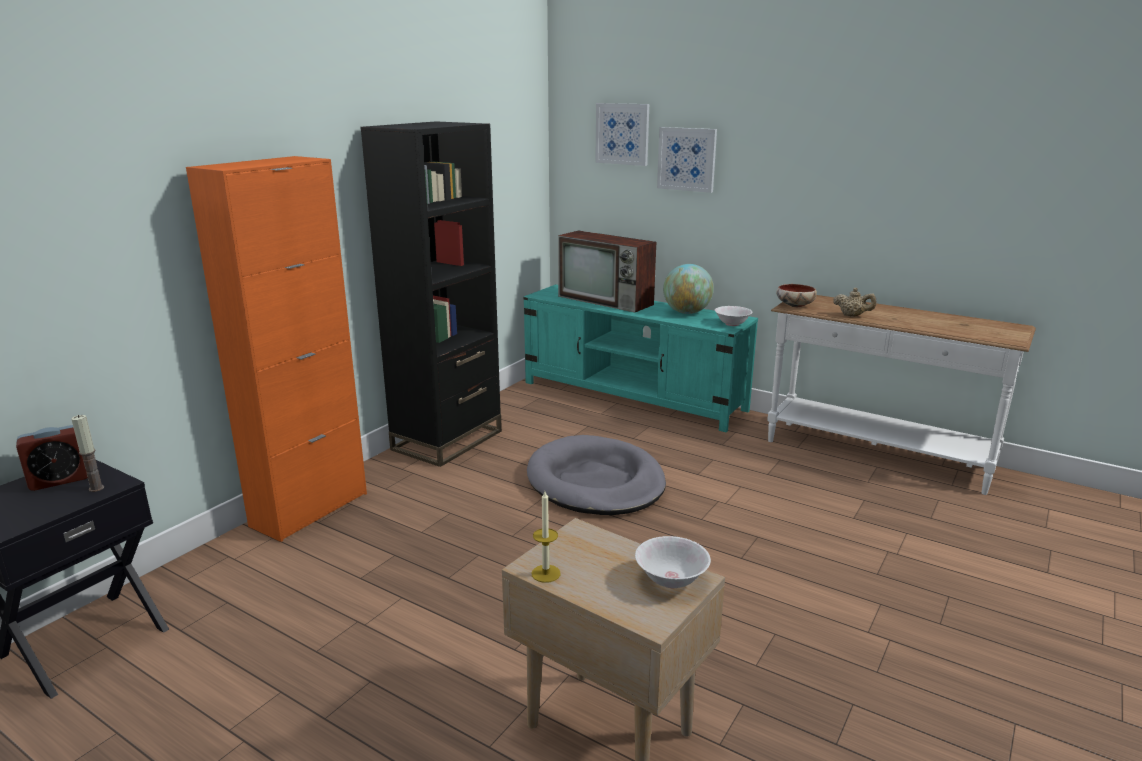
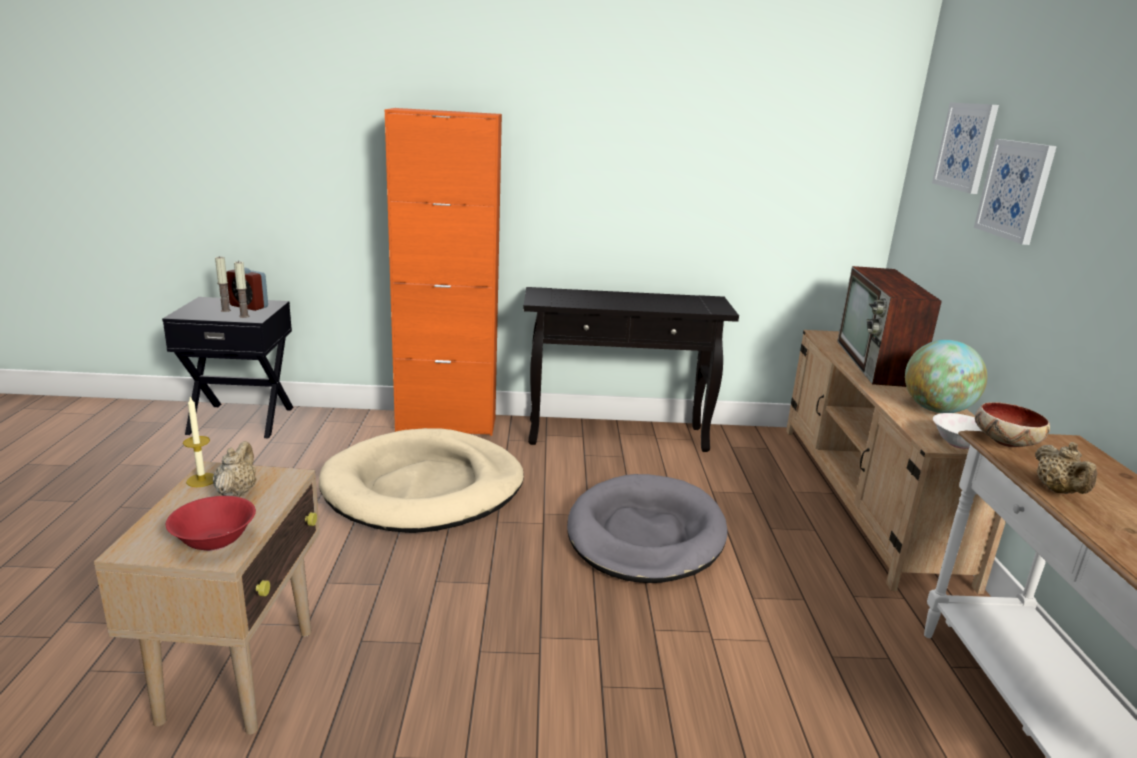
camera: 55 degrees right, 0 degrees up
(47, 497) = (226, 310): none -> candle
(414, 555) = (424, 487): none -> beige dog bed
(447, 440) = (618, 435): black bookcase -> black console table
(588, 559) = (237, 493): none -> beige teapot
(633, 396) = (866, 498): turquoise tv stand -> beige tv stand
(671, 580) = (214, 542): white bowl -> red bowl

